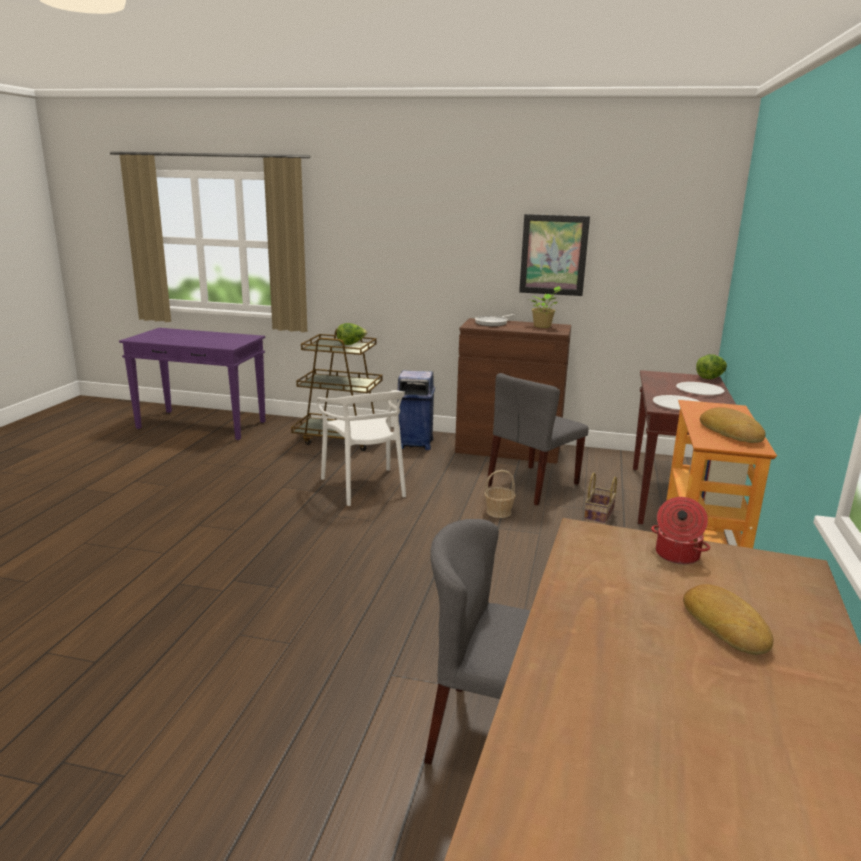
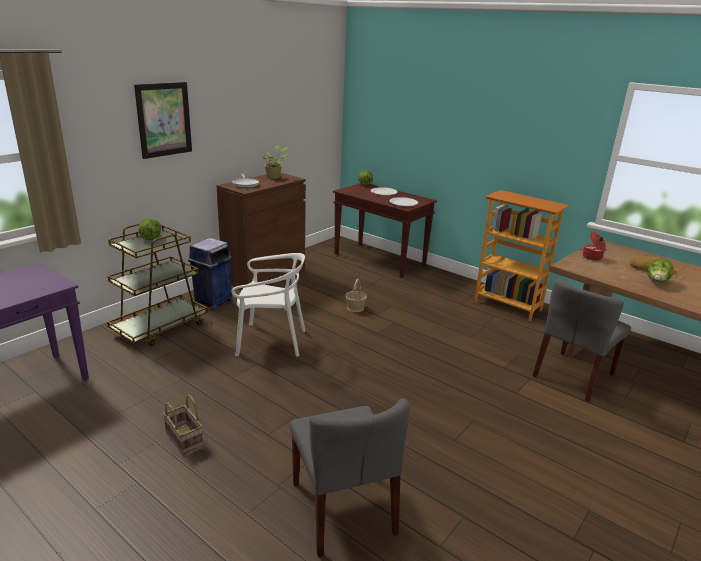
camera: 65 degrees left, 5 degrees up
(533, 485) = (328, 286): grey chair -> grey chair (343, 508)
(553, 255) = (261, 122): picture -> picture (164, 119)
(599, 518) = (387, 284): basket -> basket (185, 439)
(636, 633) = (656, 282): none -> lettuce
(732, 432) = (539, 202): bread -> none

